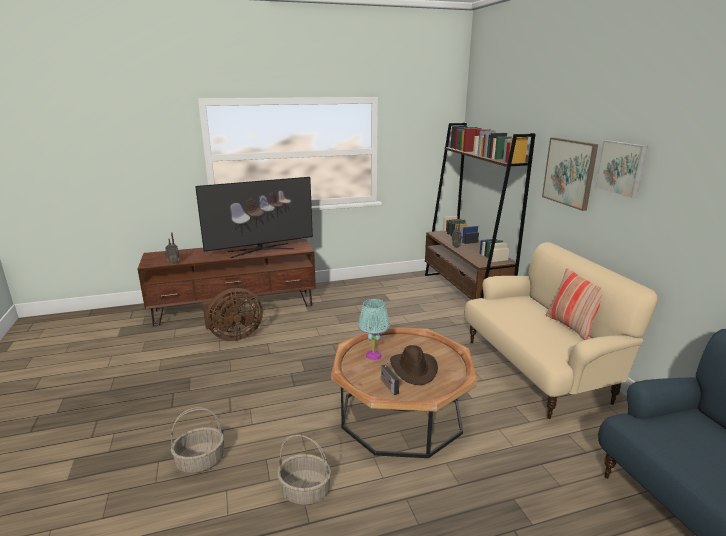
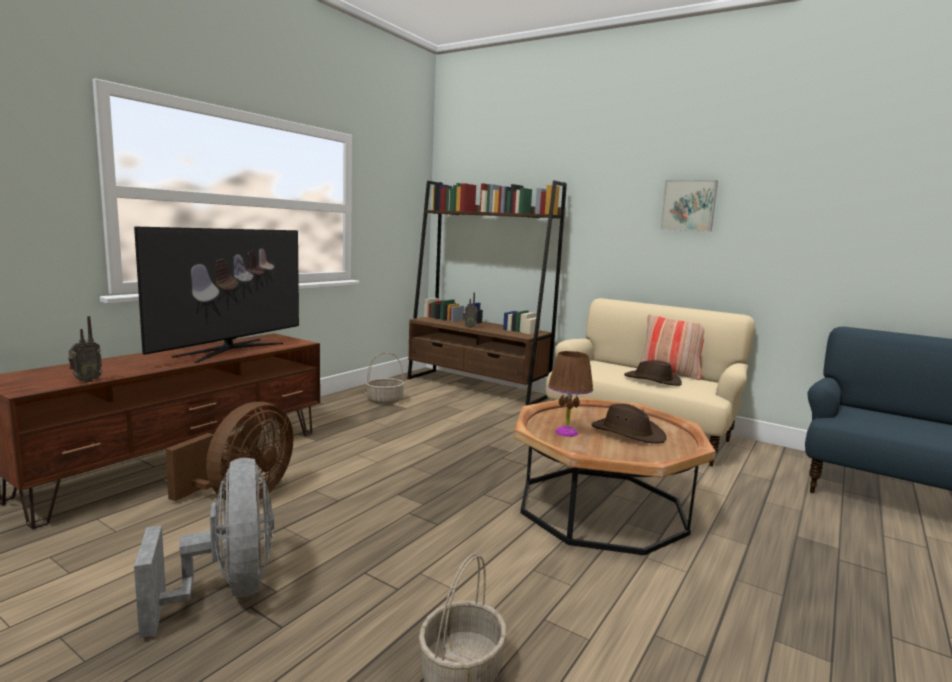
camera: 40 degrees left, 10 degrees down
(175, 382) = (227, 590): none -> grey fan
(304, 491) = (646, 628): basket -> basket (384, 401)
(373, 355) = (566, 432): turquoise table lamp -> brown table lamp
(388, 386) = (637, 452): radio -> none
(533, 330) = (652, 380): none -> brown hat
(569, 172) = (618, 219): picture -> none

